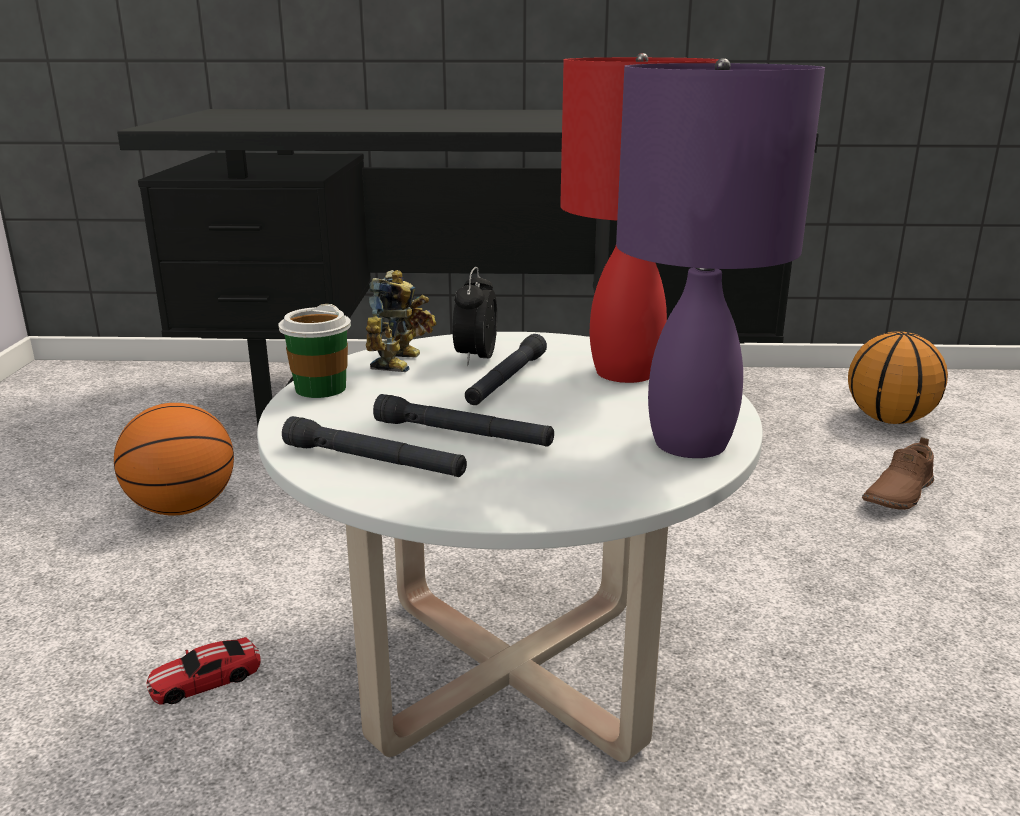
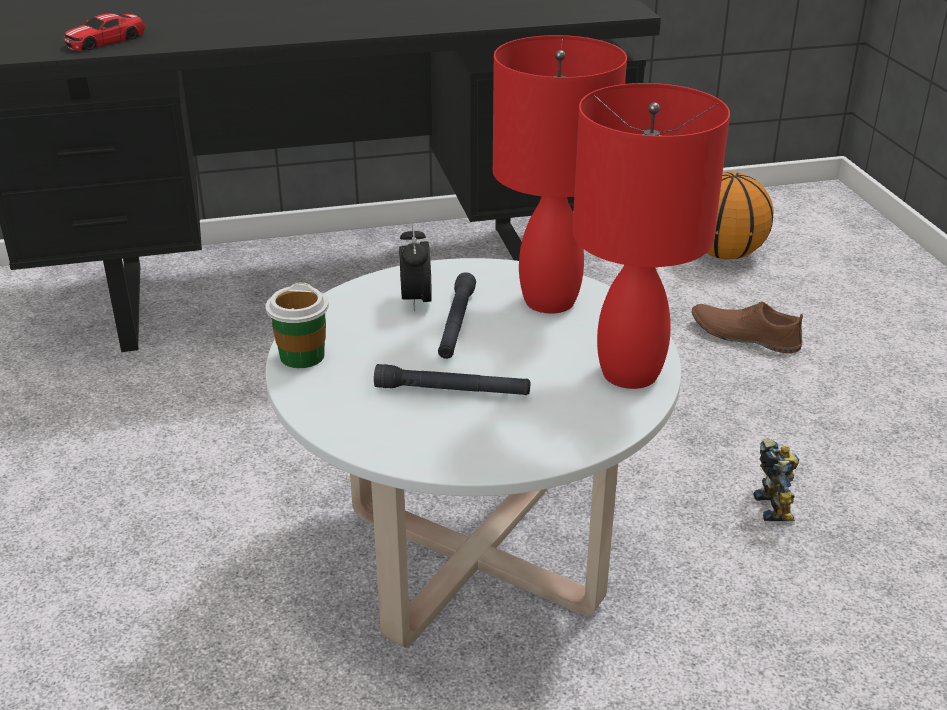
camera: 15 degrees left, 10 degrees up
(183, 508) = (92, 450): basketball -> none
(206, 679) = (216, 614): toy car -> toy car (106, 40)
(374, 461) = (398, 430): black flashlight -> none
(402, 362) = (353, 313): toy robot -> toy robot (777, 506)
(687, 443) = (628, 374): purple table lamp -> red table lamp
(897, 493) = (744, 335): brown shoe -> brown shoe turned 90 degrees clockwise

